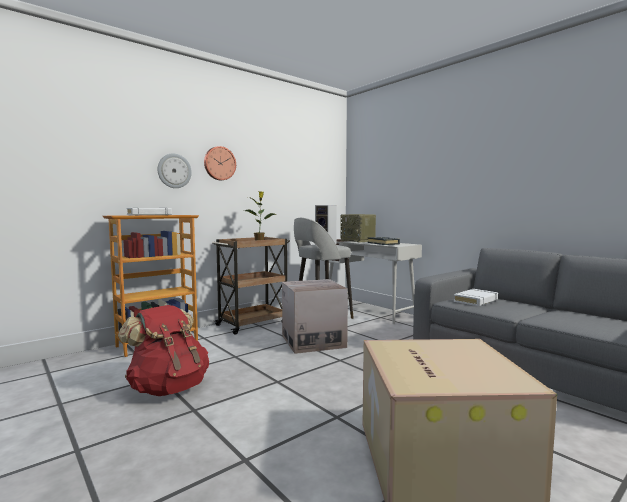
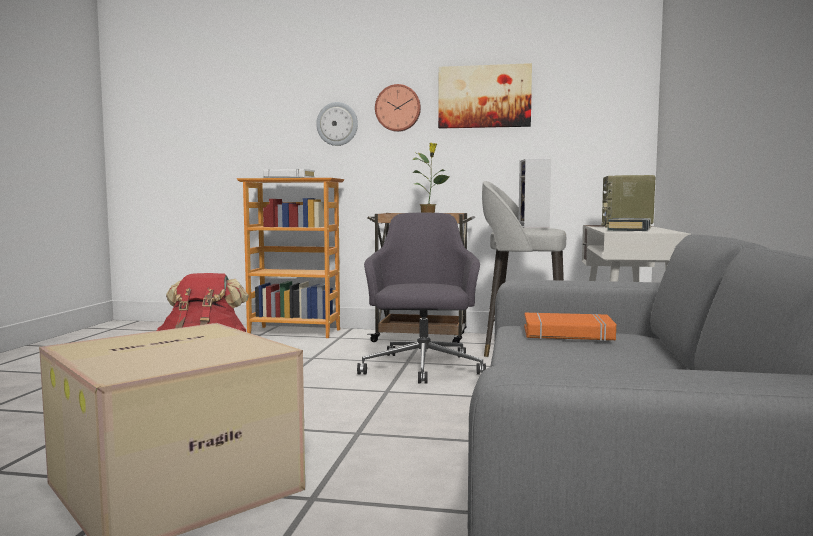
camera: 50 degrees right, 0 degrees up
(271, 162) = (484, 97): none -> picture
(313, 341) = (422, 368): cardboard box -> grey office chair
(476, 301) = (568, 334): white book -> orange book

